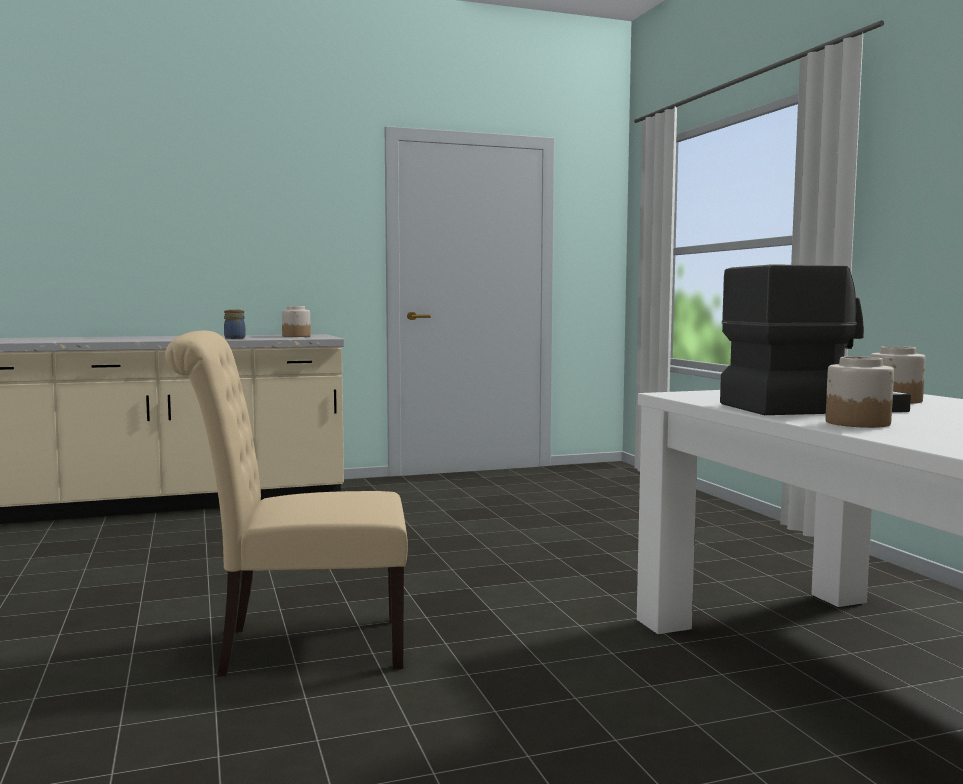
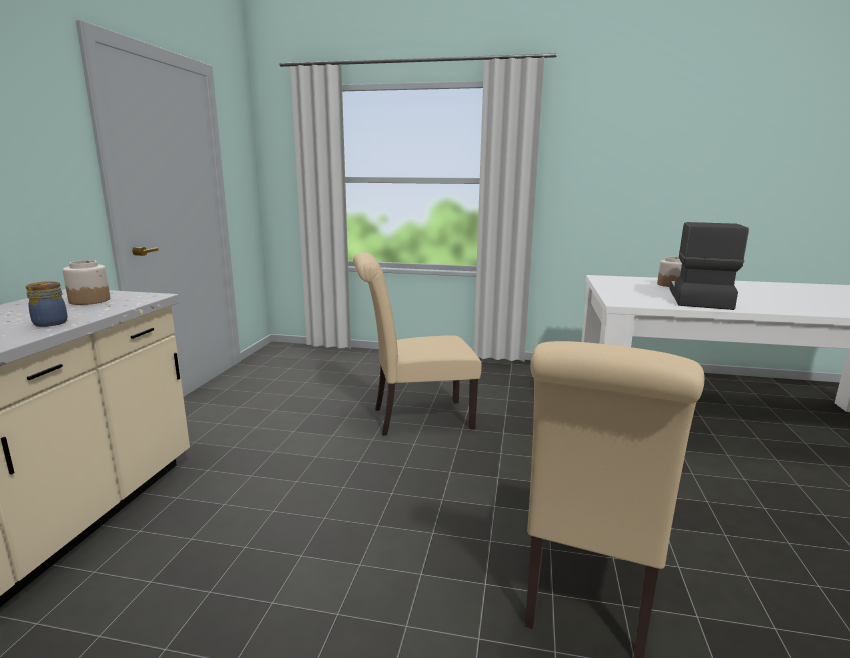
camera: 60 degrees left, 10 degrees up
(546, 538) = (415, 418): none -> beige chair
(857, 423) = (765, 305): jar -> none

